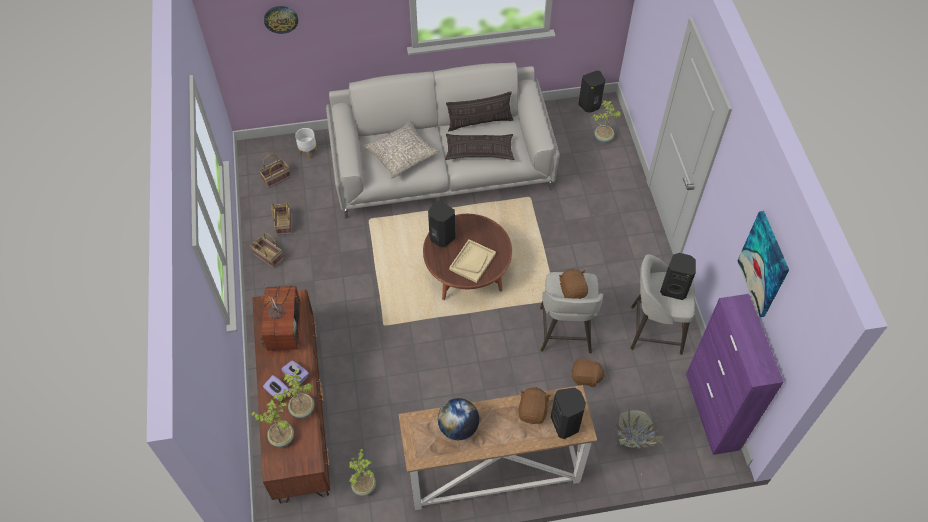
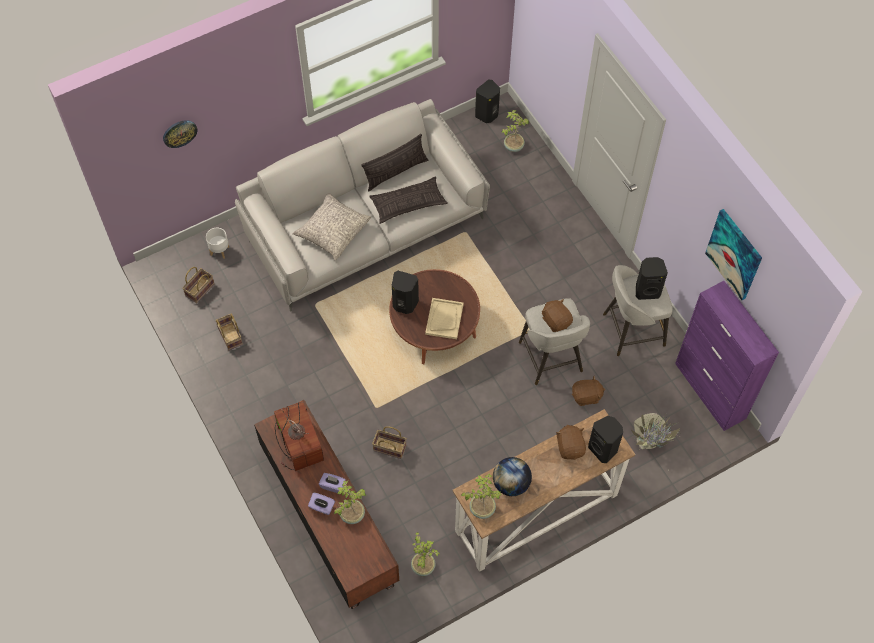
camera: 20 degrees left, 5 degrees up
(267, 257) = (229, 375): basket -> basket (388, 448)
(282, 437) = (345, 546): potted plant -> potted plant (482, 508)

